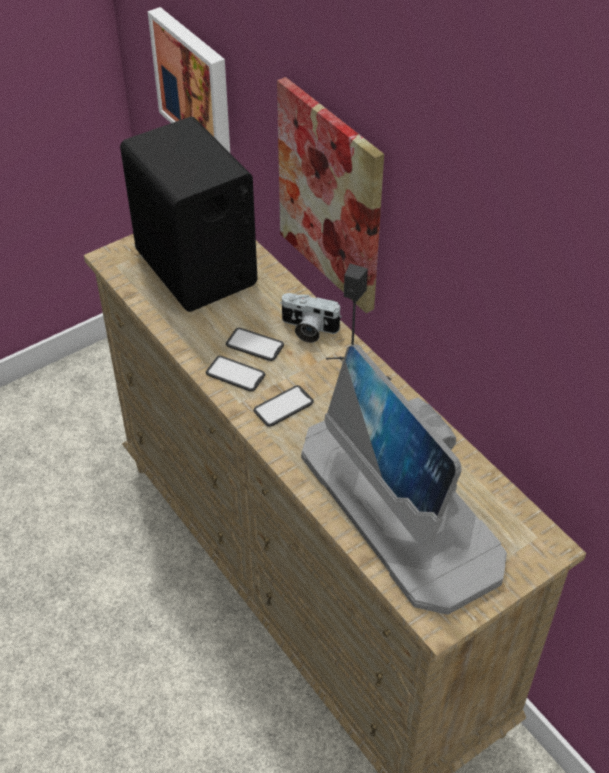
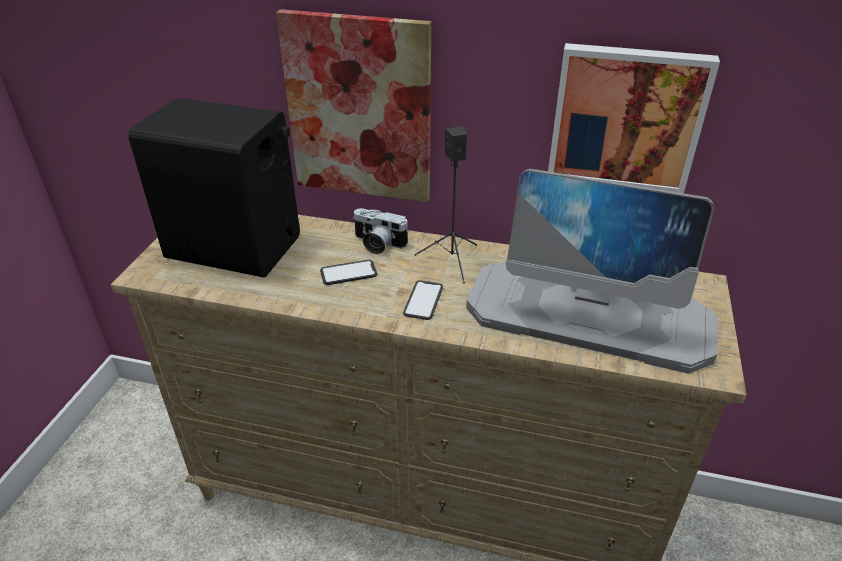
camera: 40 degrees left, 10 degrees down
(195, 85) = (145, 90): picture -> picture (626, 117)
(235, 374) = (357, 299): phone -> none
(308, 329) = (377, 244): camera -> camera turned 45 degrees clockwise

